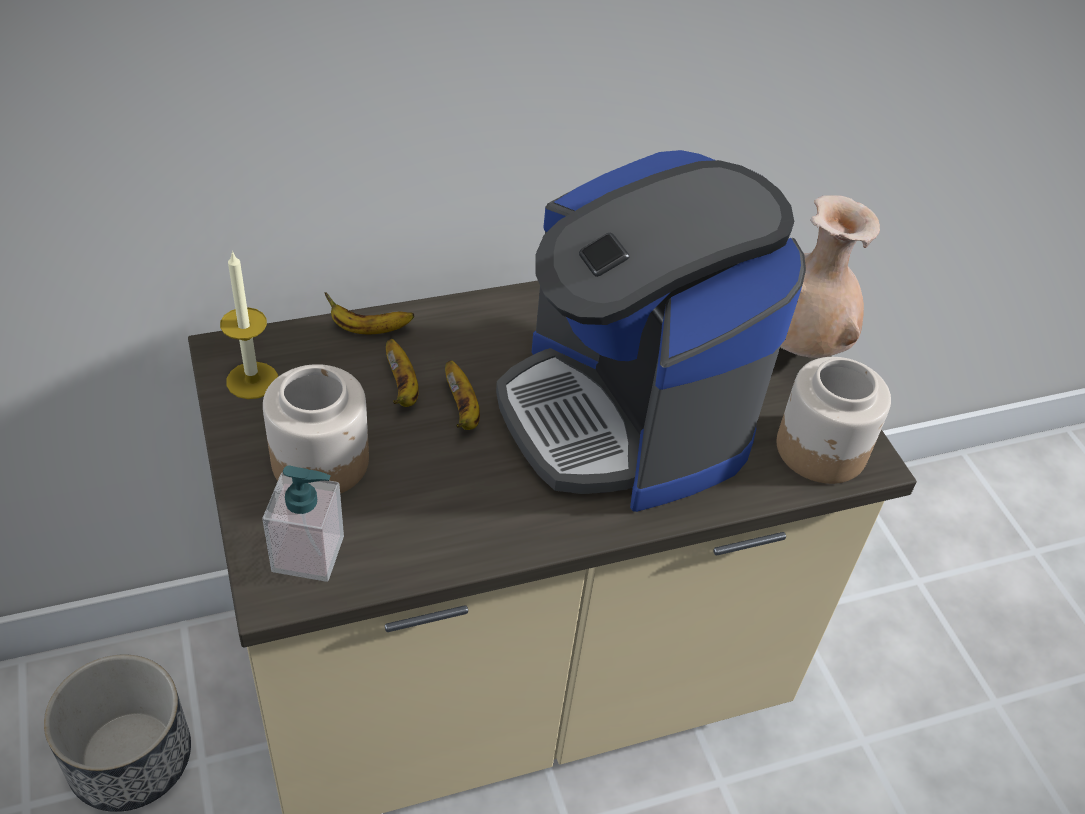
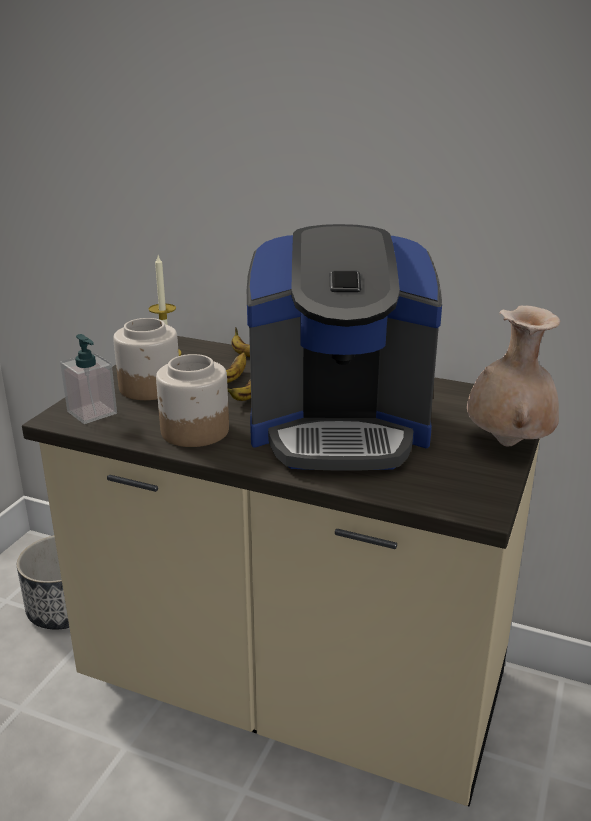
camera: 45 degrees right, 20 degrees down
(627, 415) = (339, 429): coffee machine -> coffee machine turned 105 degrees counterclockwise
(821, 450) = (451, 490): jar -> jar (194, 431)

